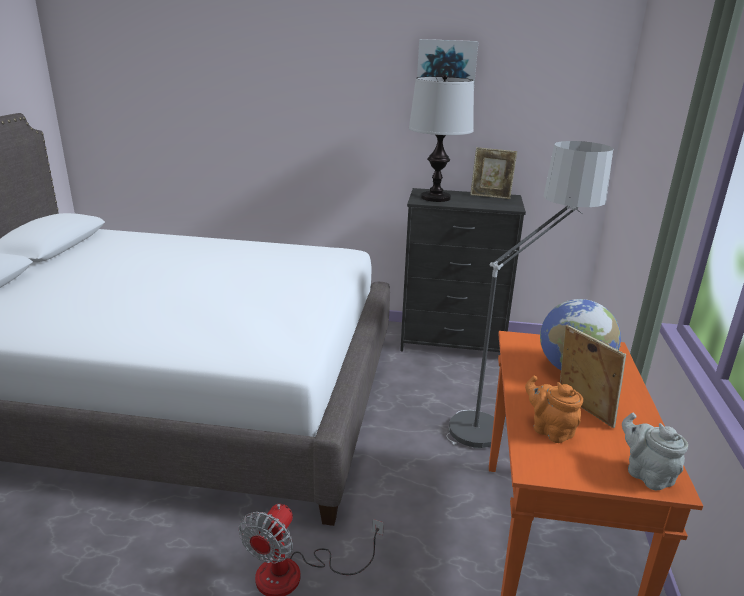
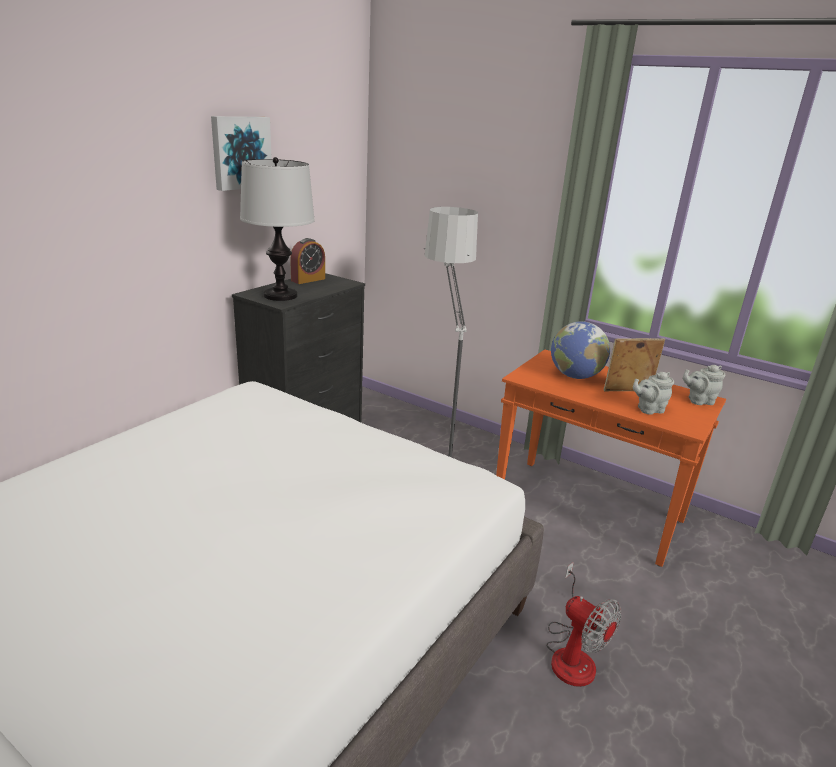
camera: 65 degrees left, 0 degrees up
(490, 196) = (308, 280): picture frame -> alarm clock
(550, 430) = (648, 409): orange teapot -> grey teapot

